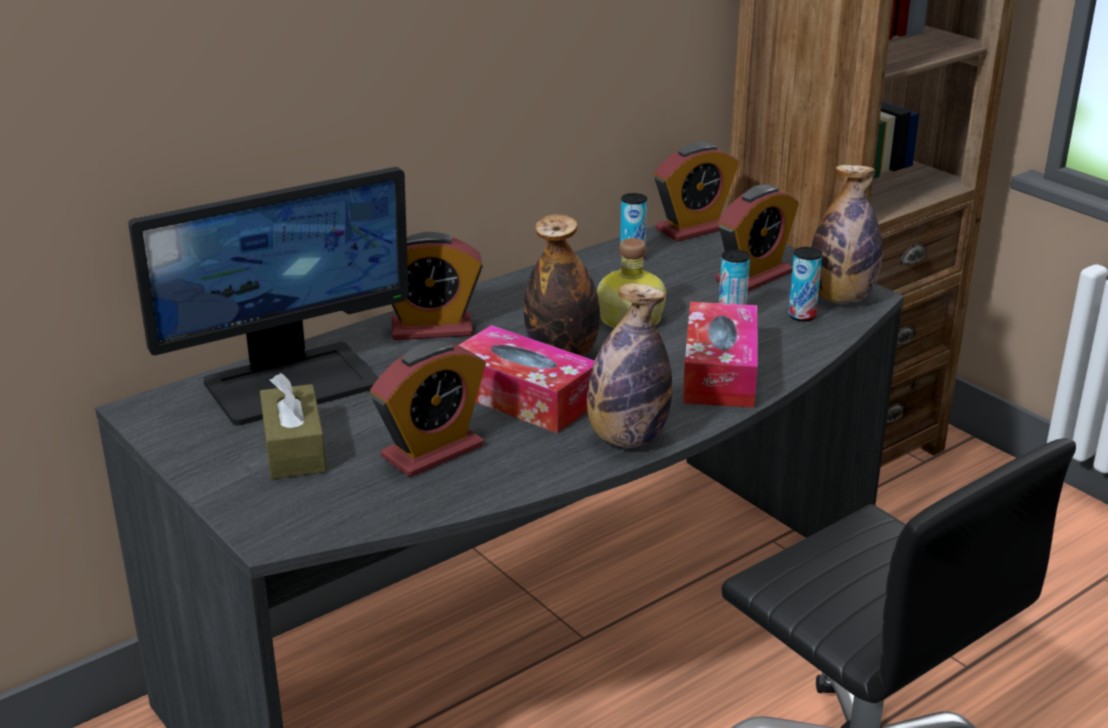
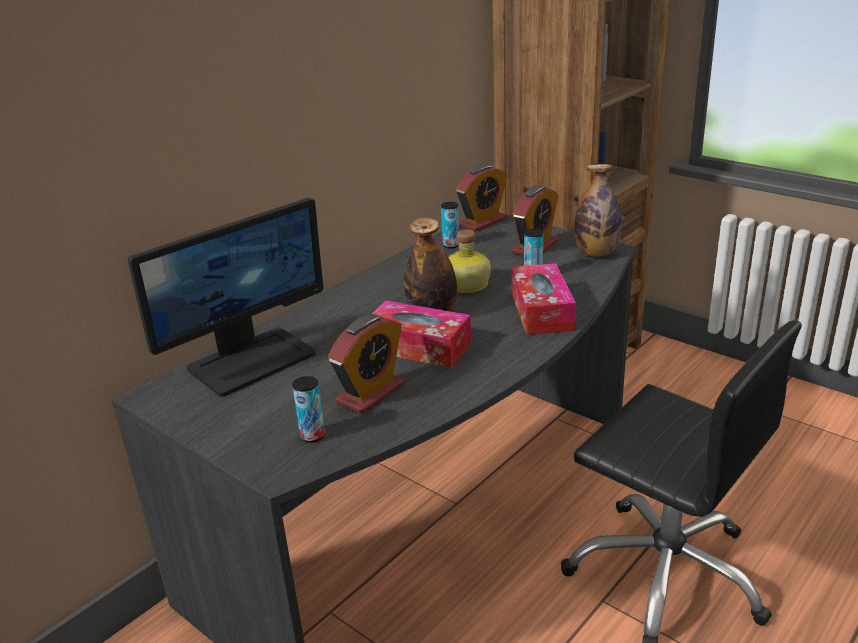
camera: 10 degrees left, 0 degrees up
(294, 449) = (271, 407): brown tissue box -> none
(431, 328) = (336, 309): alarm clock -> none
(626, 438) = (500, 364): bottle -> none
(802, 316) = (577, 267): can -> can (312, 436)

